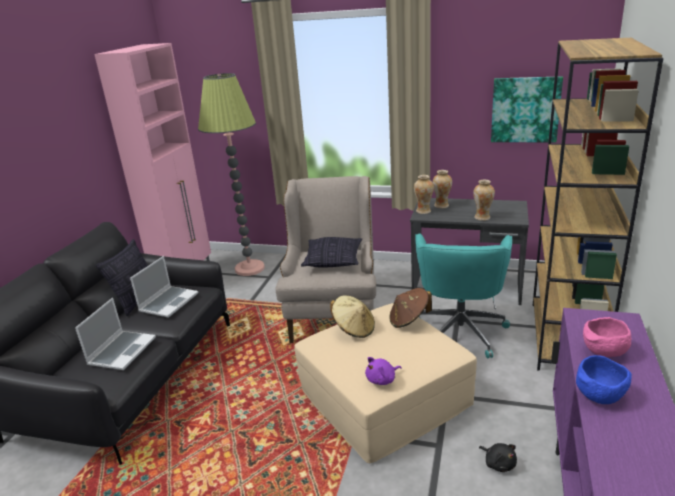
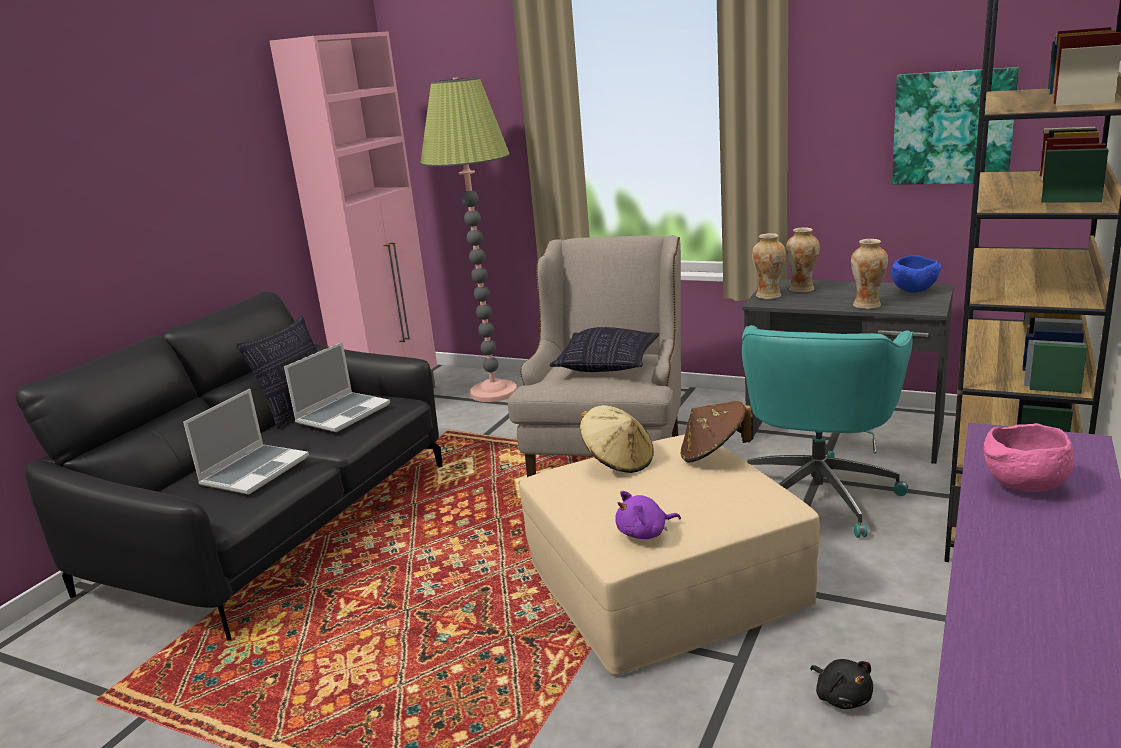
camera: 10 degrees right, 5 degrees down
(599, 396) = (996, 546): blue bowl -> blue bowl (914, 290)

